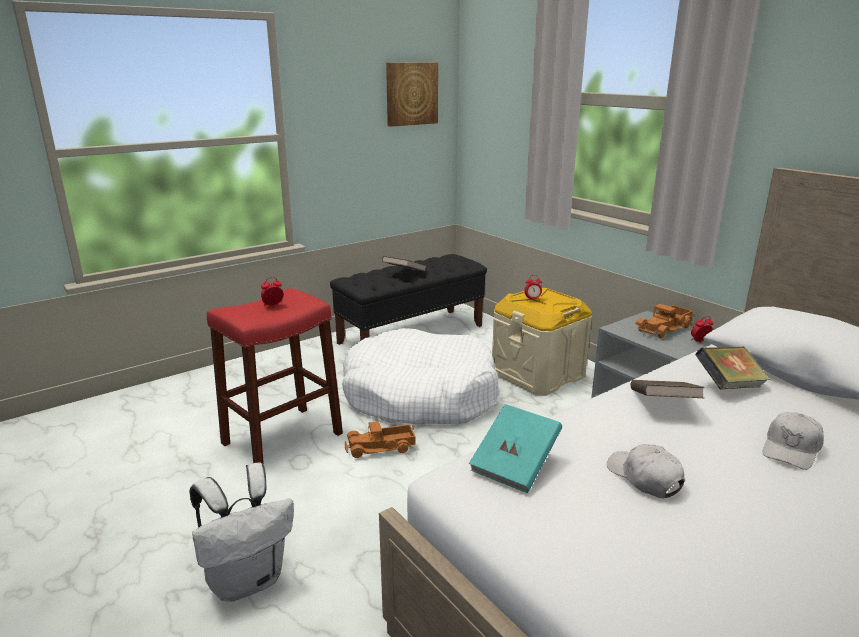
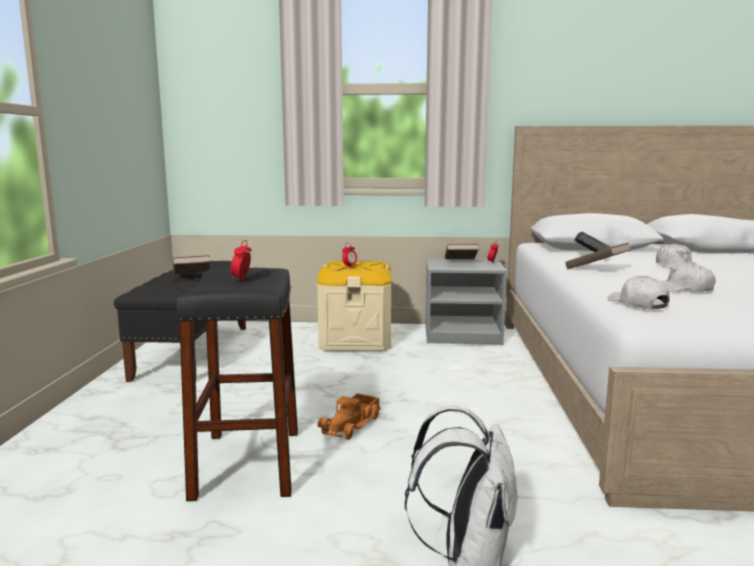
camera: 50 degrees left, 10 degrees down
(282, 438) = (248, 463): red stool -> black stool
(411, 94) = (133, 84): picture -> none
(420, 395) = (301, 383): white dog bed -> none
(515, 465) = (637, 304): turquoise book -> white cap
(665, 328) = (460, 262): toy truck -> brown book

